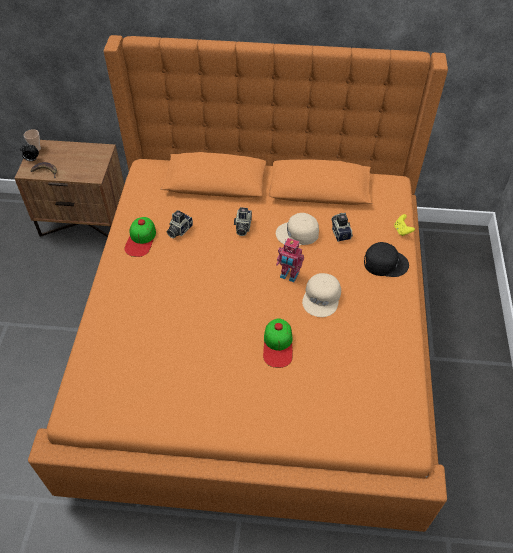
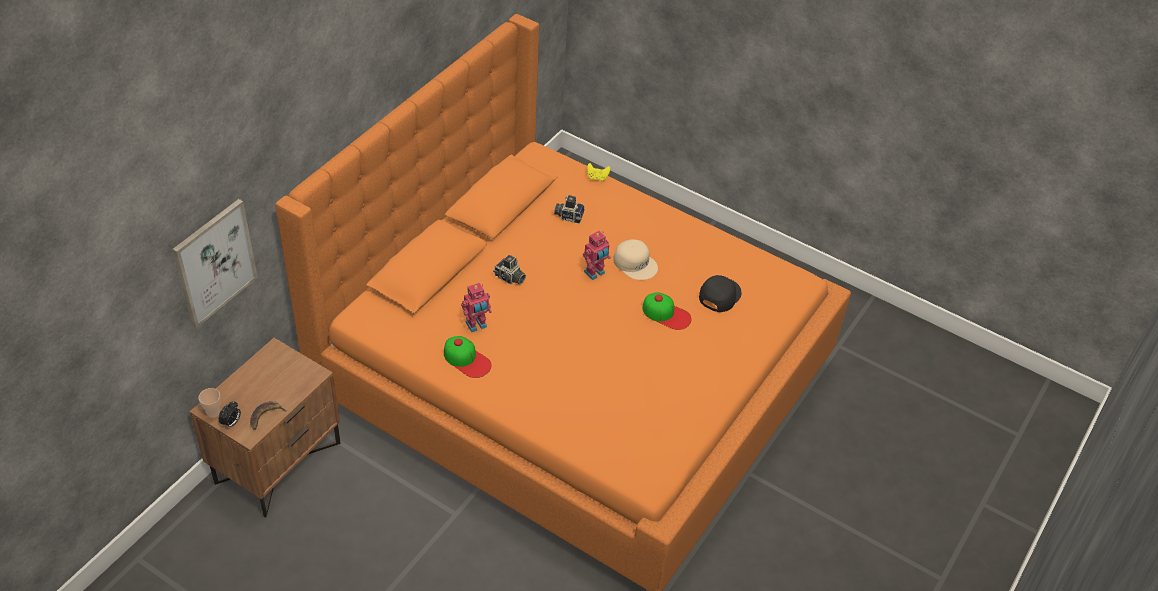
camera: 65 degrees left, 5 degrees down
(59, 47) = (214, 262): none -> picture
(179, 230) = (476, 325): camera -> toy robot
(298, 234) = (549, 244): beige cap -> none
(385, 262) = (625, 206): black cap -> black cap (719, 295)

